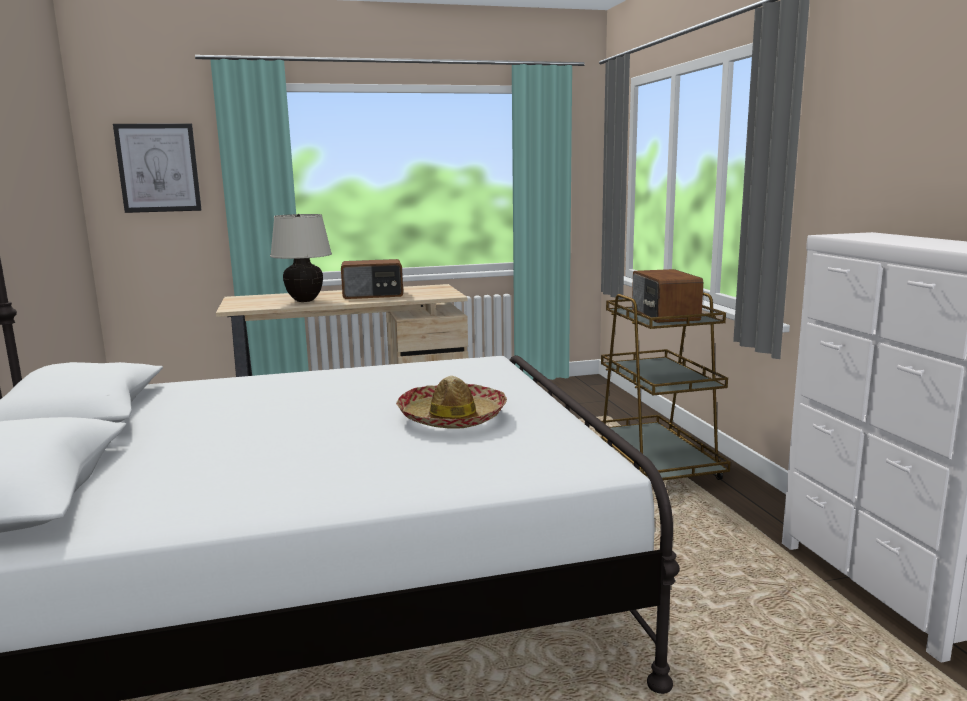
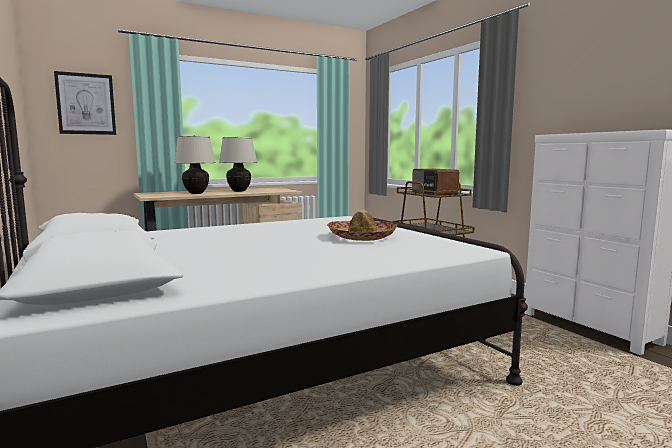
camera: 15 degrees left, 5 degrees down
(373, 295) = (239, 191): radio -> beige table lamp

